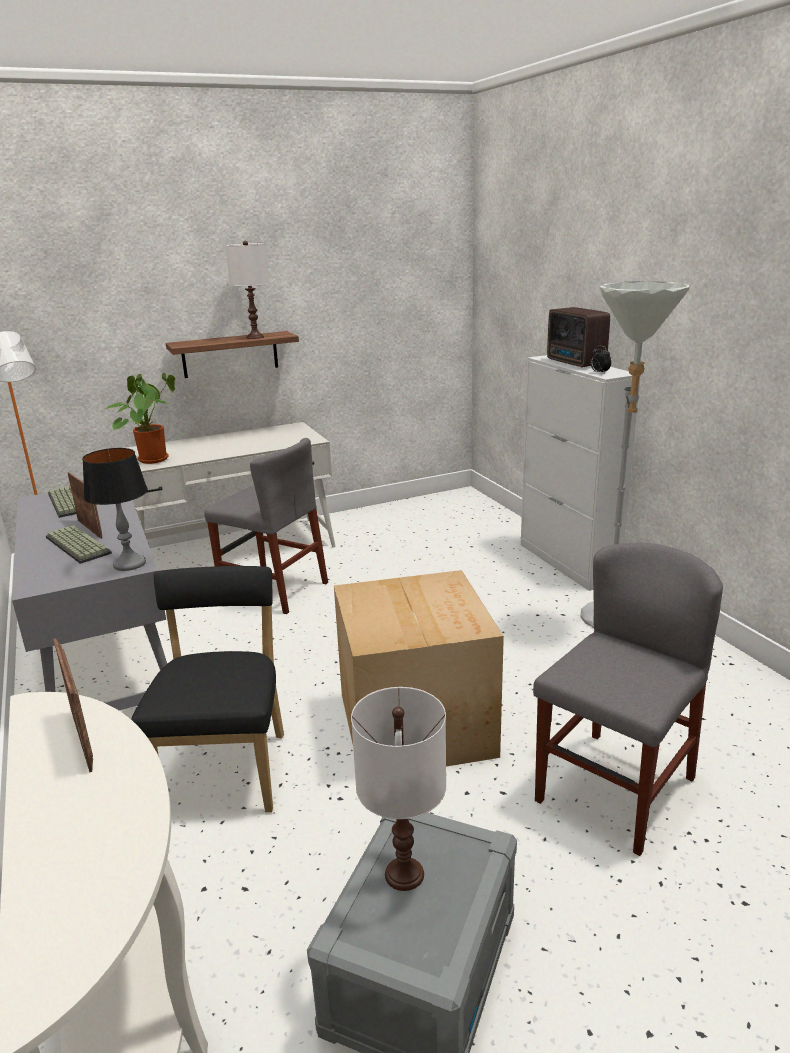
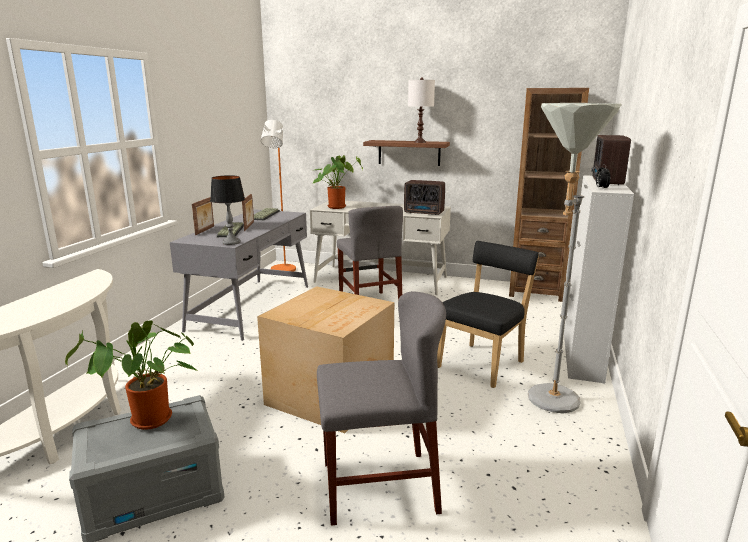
camera: 40 degrees right, 5 degrees down
(83, 738) = (81, 288): picture frame -> picture frame (205, 230)
(227, 768) = (223, 370): black chair -> black chair (483, 363)
(293, 439) = (424, 213): none -> radio
(403, 874) = (148, 422): white table lamp -> potted plant
(429, 506) = (536, 291): none -> brown bookcase

